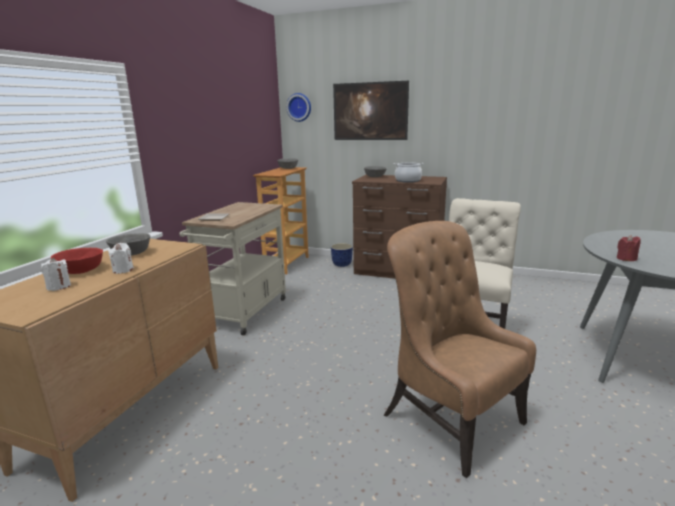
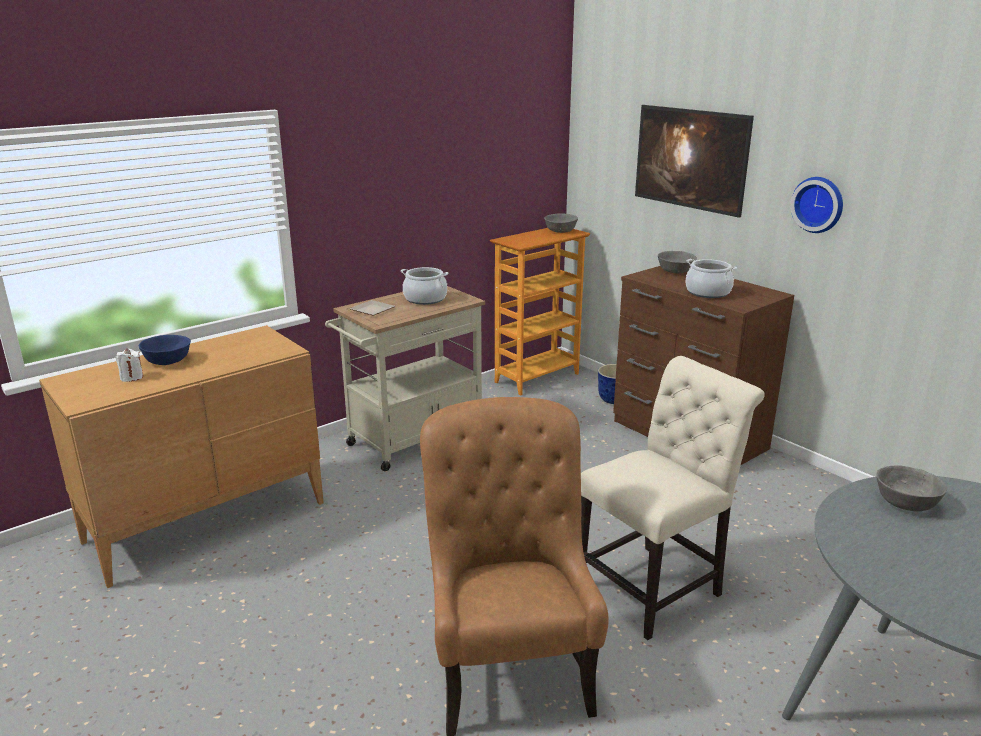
camera: 30 degrees right, 5 degrees up
(81, 270) = (167, 361): red bowl -> blue bowl
(123, 270) = (198, 371): white candle -> none
(131, 253) = (230, 348): grey bowl -> grey bowl (905, 502)
(242, 209) = (425, 299): none -> cooking pot
(299, 107) = (594, 135): wall clock -> wall clock (818, 204)
(626, 259) = (849, 536): red candle -> none

